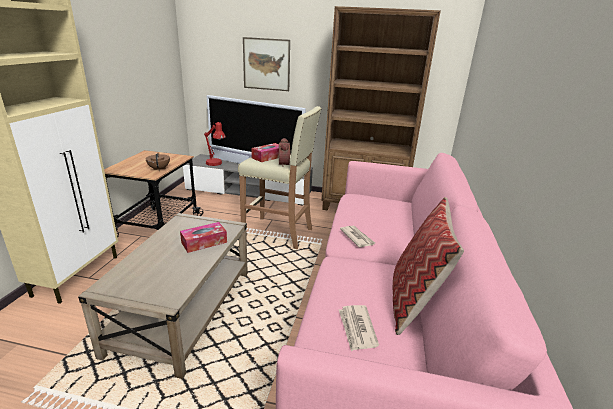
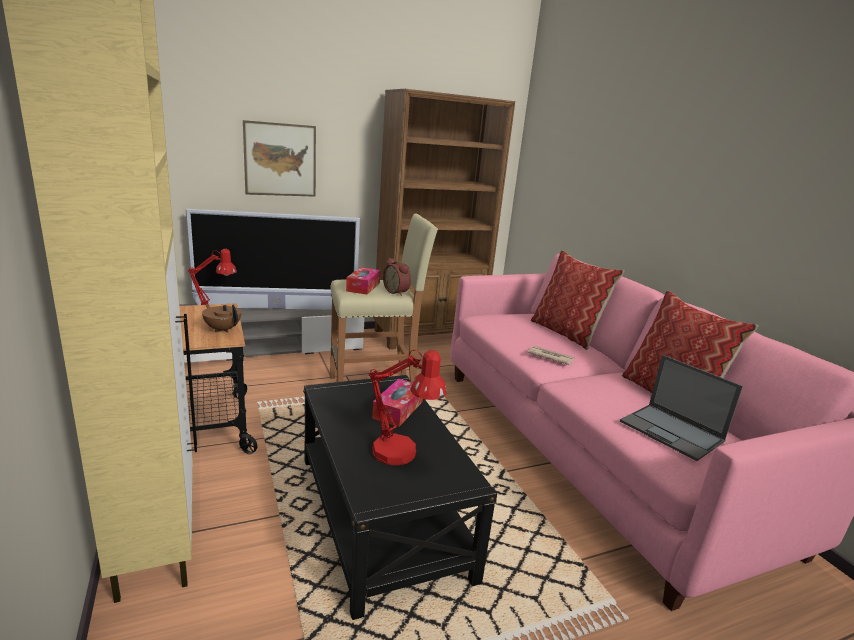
camera: 35 degrees left, 5 degrees down
(159, 270) = (402, 456): none -> red table lamp
(183, 310) = (381, 515): beige coffee table -> black coffee table
(357, 329) = (672, 432): newspaper -> laptop
(408, 224) = (566, 333): none -> pillow

